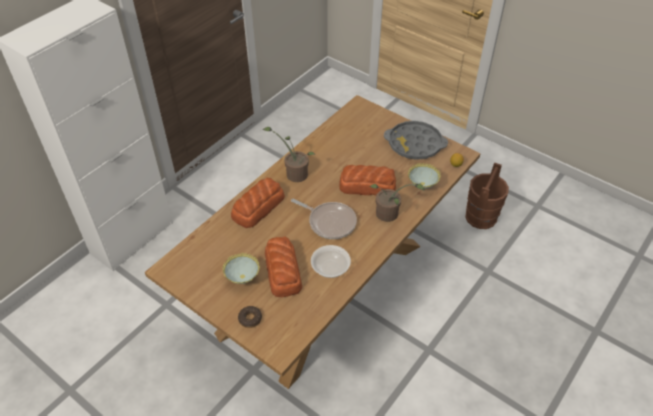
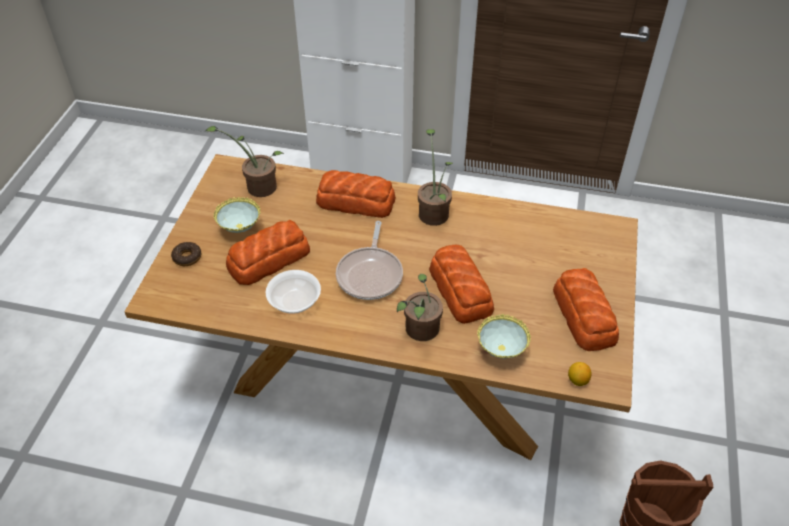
camera: 65 degrees right, 0 degrees up
(202, 256) = (257, 186): none -> potted plant
(414, 144) = (584, 316): grey tray -> bread

